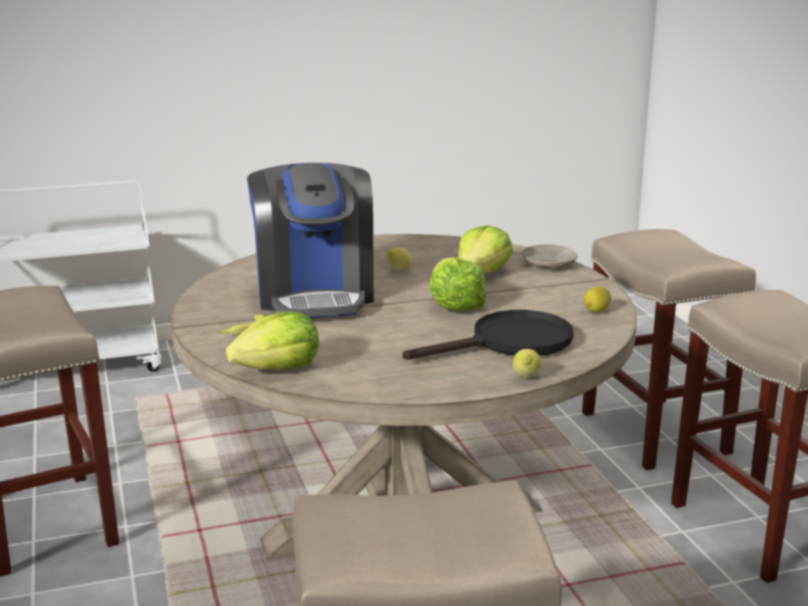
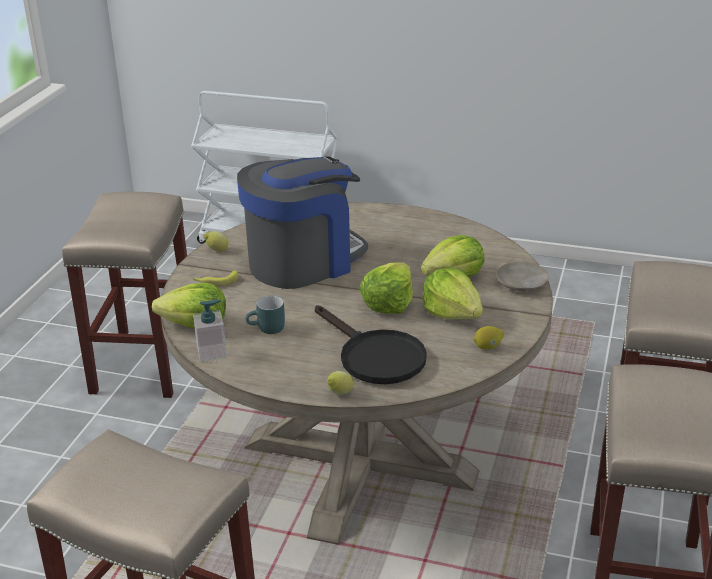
camera: 35 degrees right, 10 degrees up
(315, 295) = (303, 261): coffee machine -> coffee machine turned 150 degrees counterclockwise
(337, 385) = (212, 352): none -> soap dispenser
(367, 352) = (267, 329): none -> turquoise mug
(398, 270) = (394, 254): lemon -> lemon (217, 250)
(509, 343) = (374, 356): black frying pan -> black frying pan turned 45 degrees clockwise
(525, 296) = (452, 313): none -> lettuce

